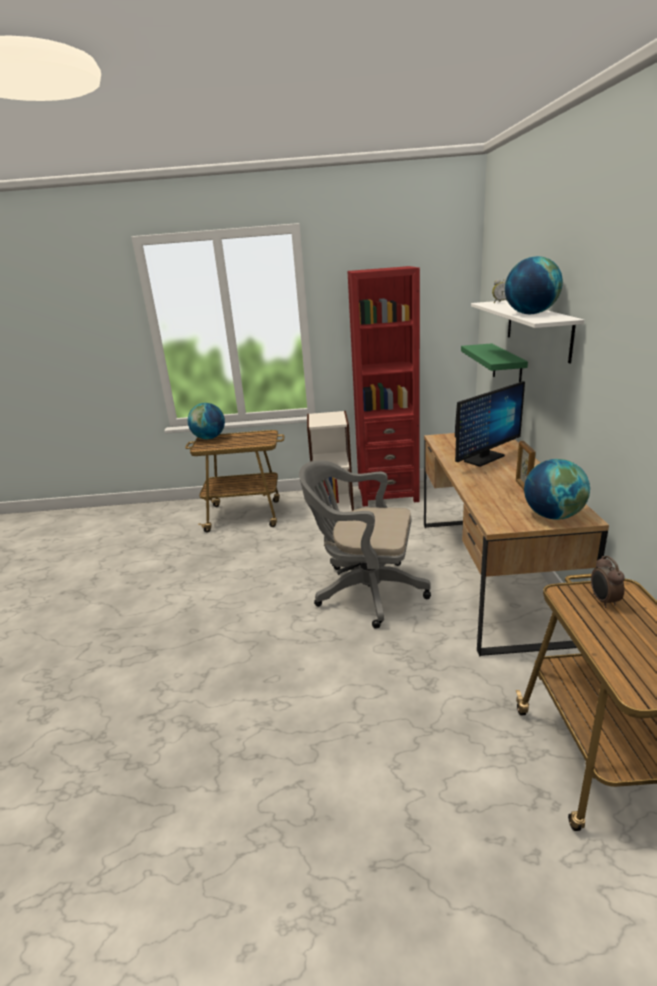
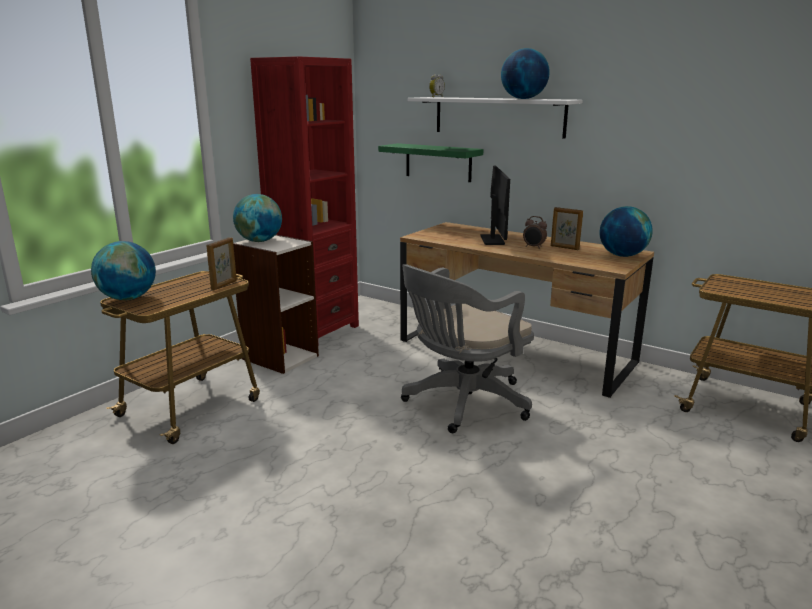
camera: 55 degrees left, 5 degrees down
(258, 443) = (224, 285): none -> picture frame
(323, 416) = (259, 241): none -> globe
(603, 601) = (731, 286): alarm clock -> alarm clock (534, 247)

